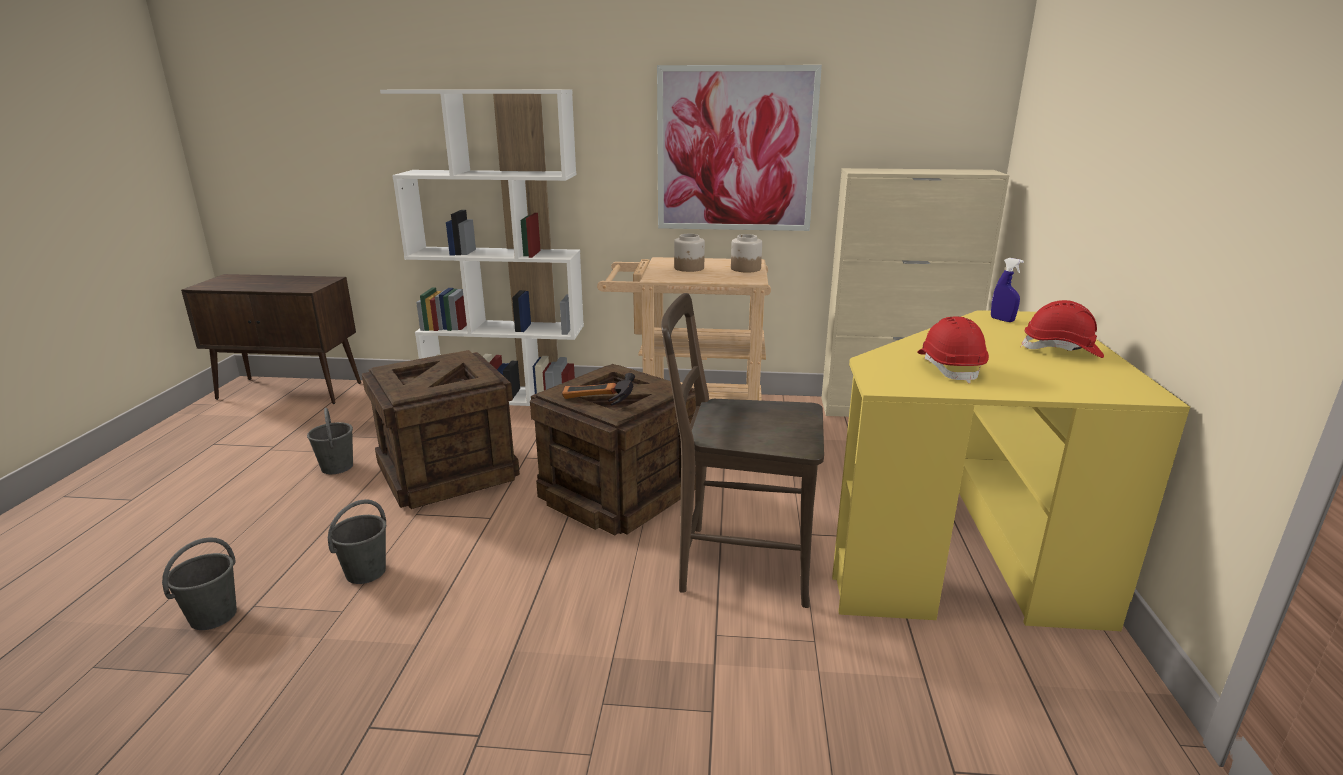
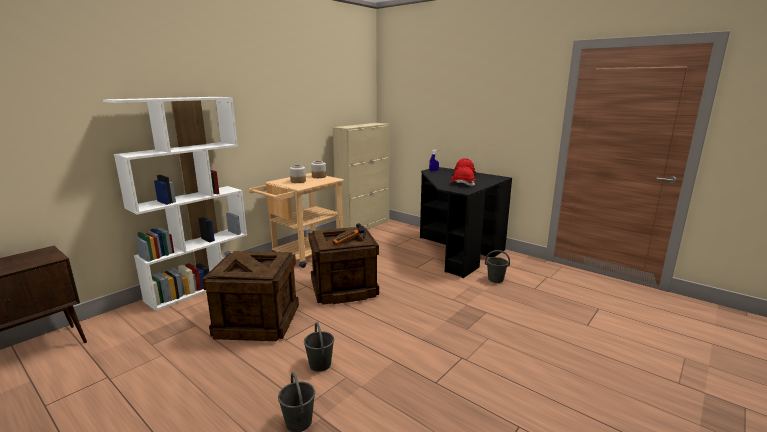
camera: 55 degrees left, 5 degrees down
(337, 467) = (188, 355): grey bucket -> grey bucket (496, 279)
(735, 150) = (292, 123): picture -> none
(737, 563) = (419, 283): brown chair -> none
(967, 553) = (455, 251): yellow desk -> black desk

